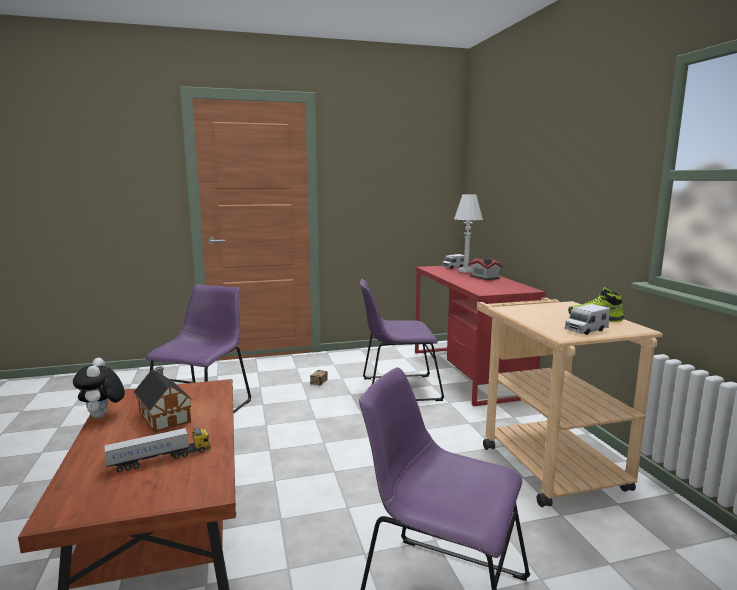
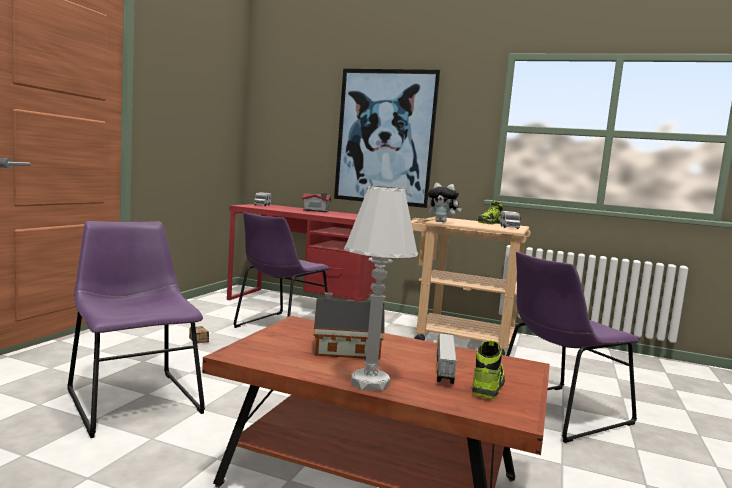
camera: 55 degrees left, 5 degrees down
(102, 416) = (292, 368): plush toy -> plush toy (442, 222)
(127, 486) = (486, 385): none -> shoe
(466, 271) = (284, 207): white table lamp -> white table lamp (370, 383)
(550, 194) = (385, 137): none -> picture

